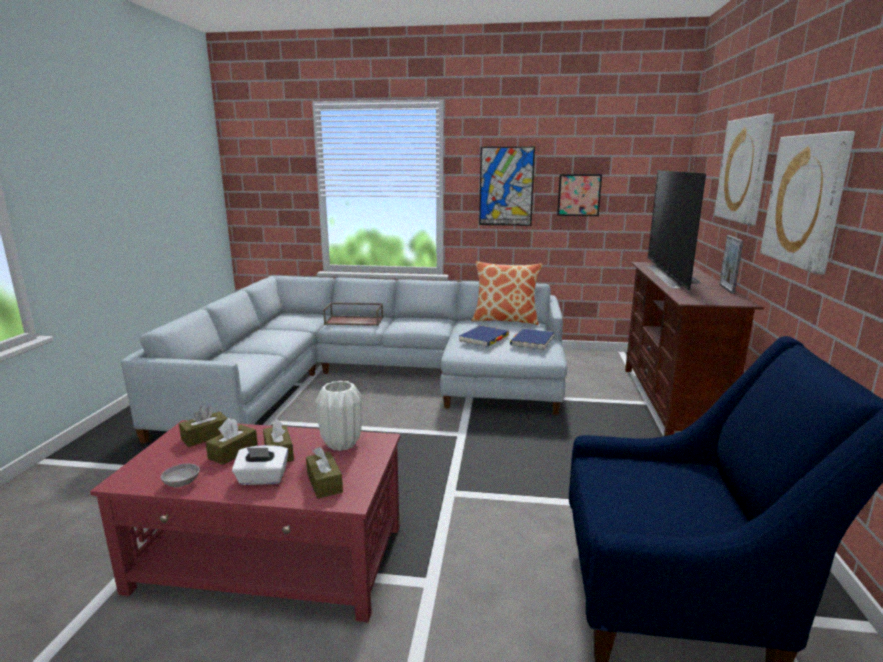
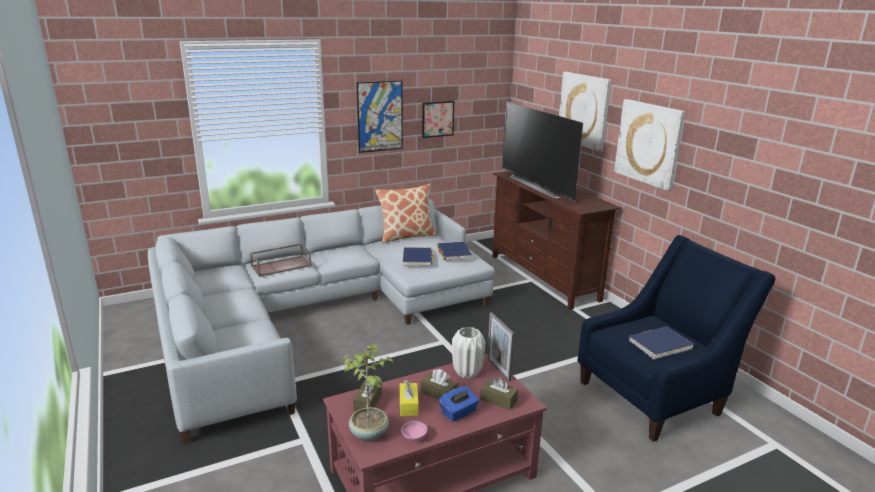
camera: 35 degrees left, 5 degrees up
(156, 462) = (369, 433): none -> potted plant
(182, 483) = (414, 437): grey bowl -> pink bowl
(233, 452) = (408, 405): brown tissue box -> yellow tissue box
(262, 478) = (459, 413): white tissue box -> blue tissue box
(665, 504) = (659, 345): none -> blue book
(726, 289) = (584, 193): picture frame -> picture frame (498, 369)

